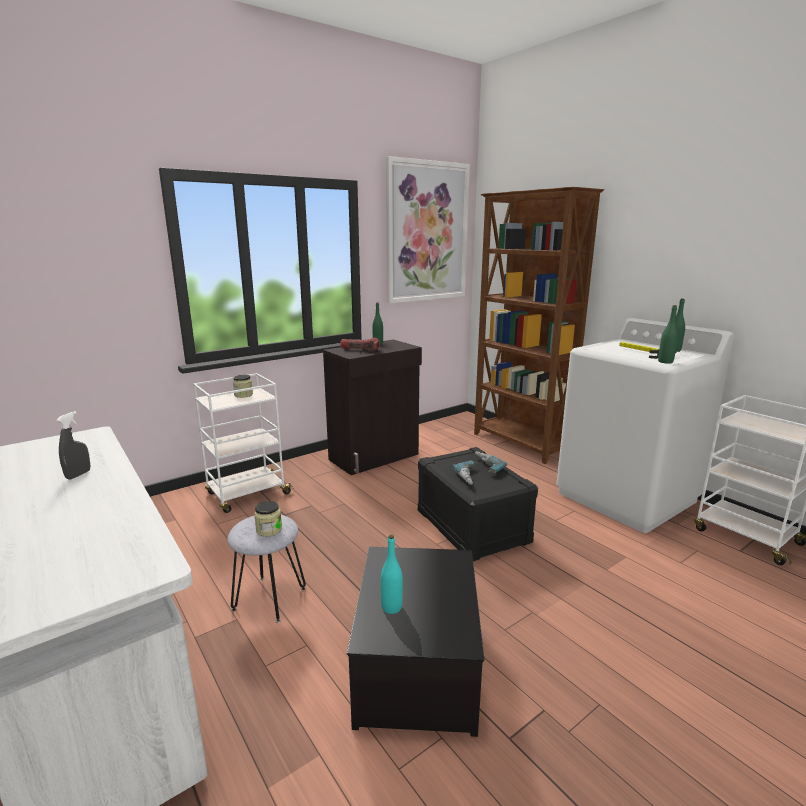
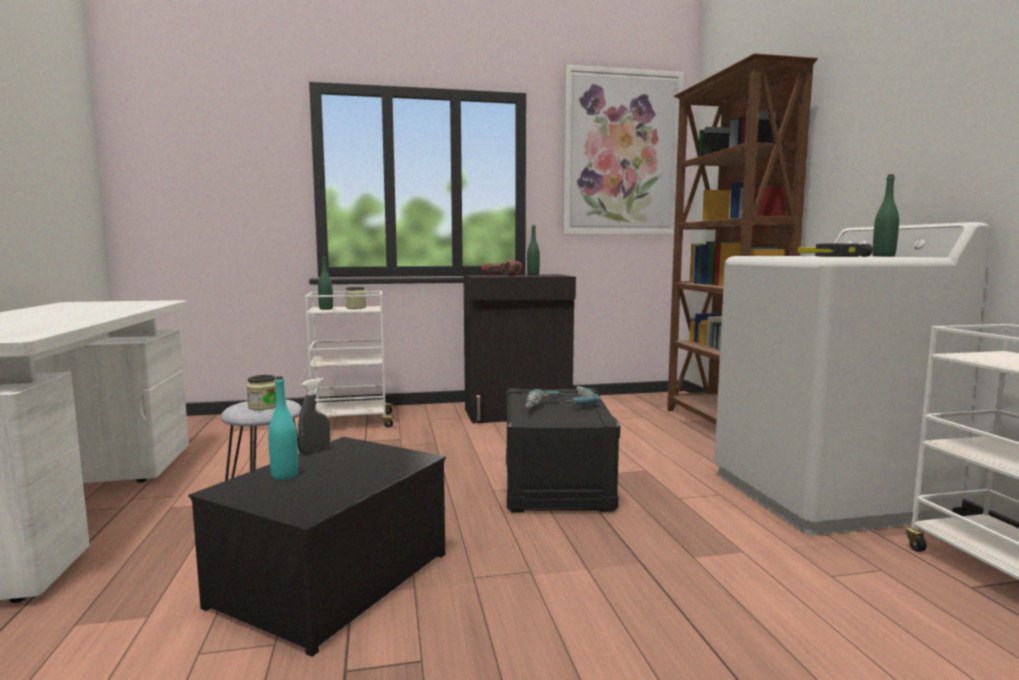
camera: 25 degrees right, 10 degrees down
(78, 475) = (98, 311): grey spray bottle -> grey spray bottle (315, 451)
(665, 362) = (832, 257): green bottle -> green bottle (326, 309)

